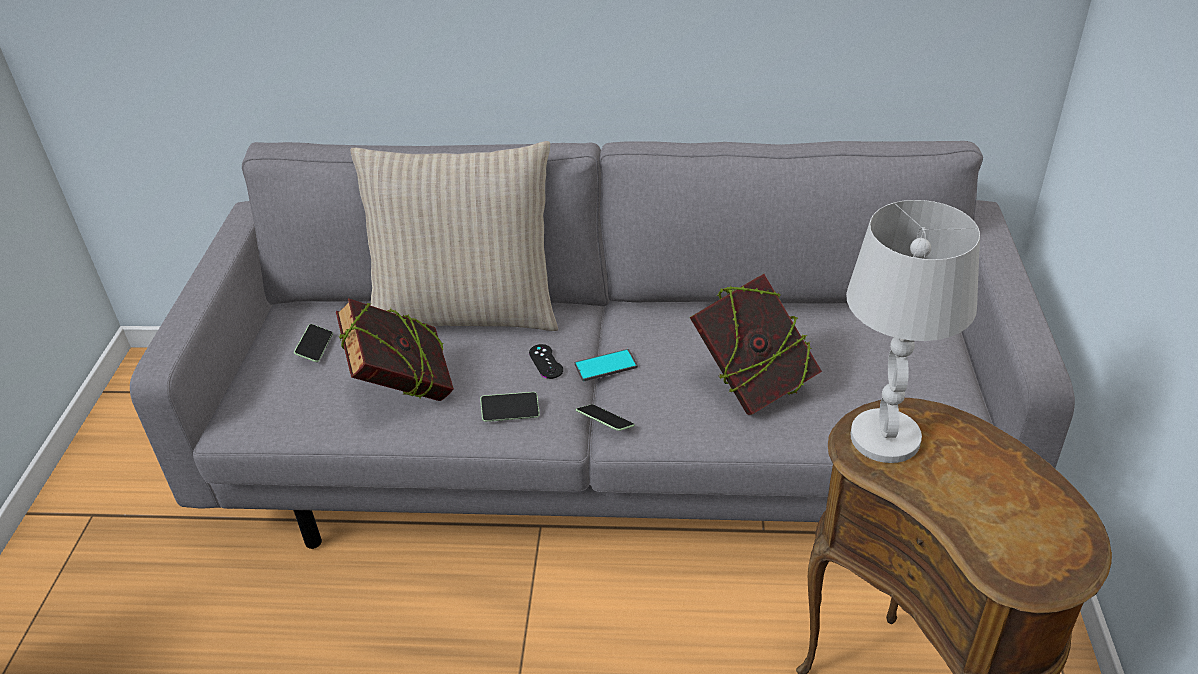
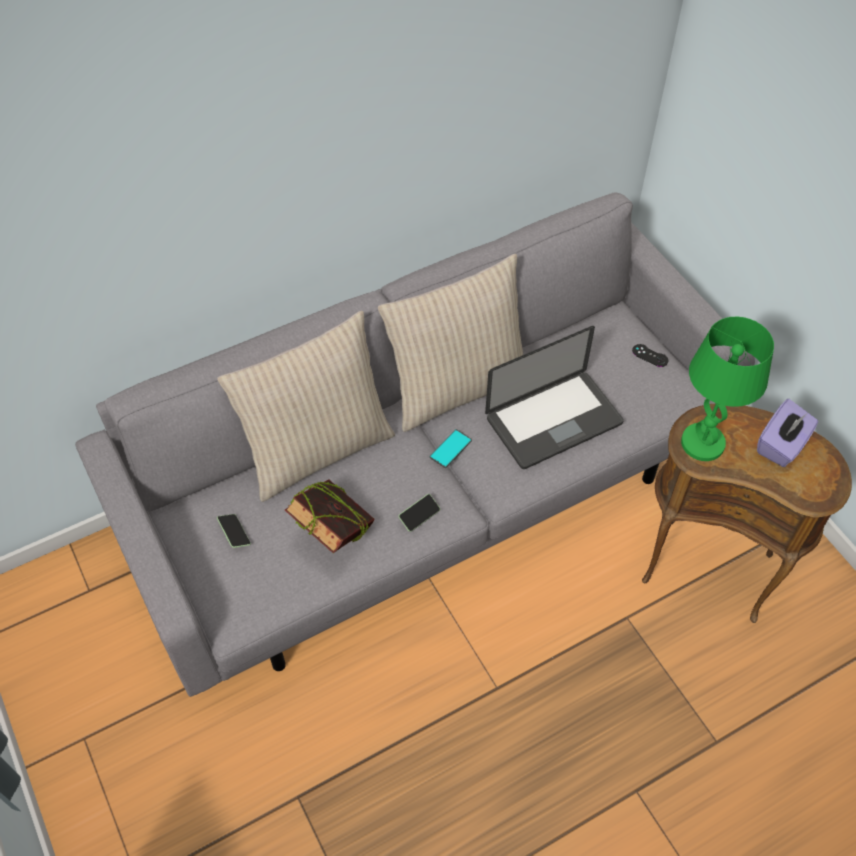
camera: 35 degrees left, 15 degrees up
(546, 361) = (409, 464): black game controller -> black game controller (650, 355)
(605, 423) = (485, 493): phone -> none
(667, 314) = (457, 387): none -> beige pillow
(752, 386) = (553, 421): book -> laptop
(885, 438) = (703, 443): white table lamp -> green table lamp
(1010, 489) = (781, 445): none -> purple tissue box

